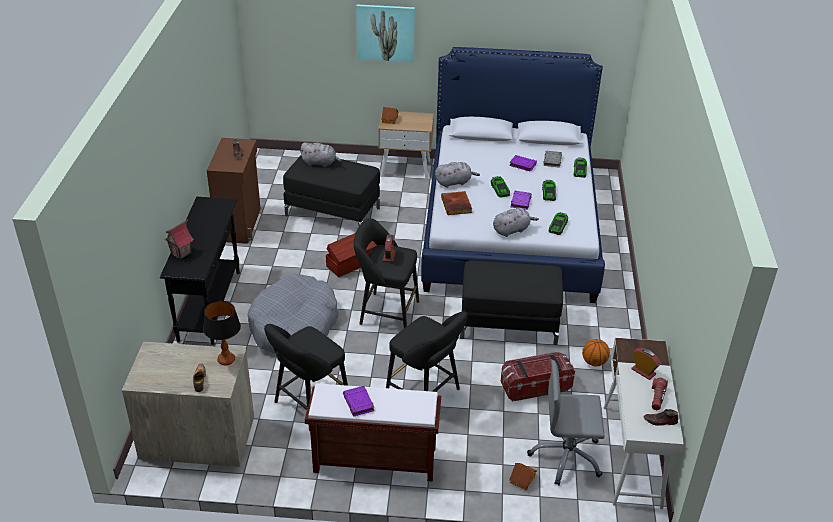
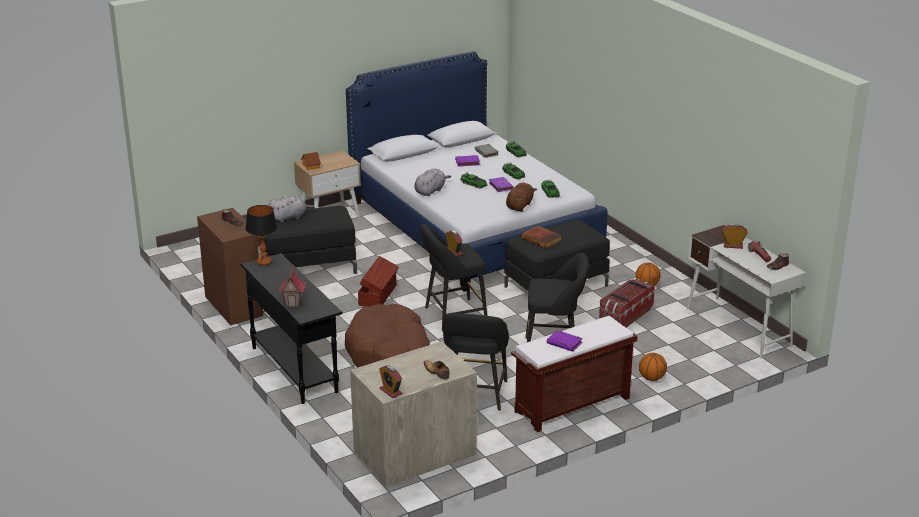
camera: 35 degrees left, 10 degrees down
(142, 381) = (391, 391): none -> alarm clock
(226, 360) = (437, 353): table lamp -> table lamp (264, 262)
(293, 325) = (389, 353): grey dog bed -> brown dog bed
(385, 33) = (290, 78): picture -> none
(457, 205) = (456, 204): book -> book (542, 239)
(478, 470) = (652, 378): none -> basketball
(512, 230) = (520, 206): grey plush toy -> brown plush toy
(523, 480) = (687, 370): toy house -> none
(566, 457) = (699, 346): grey office chair -> none

